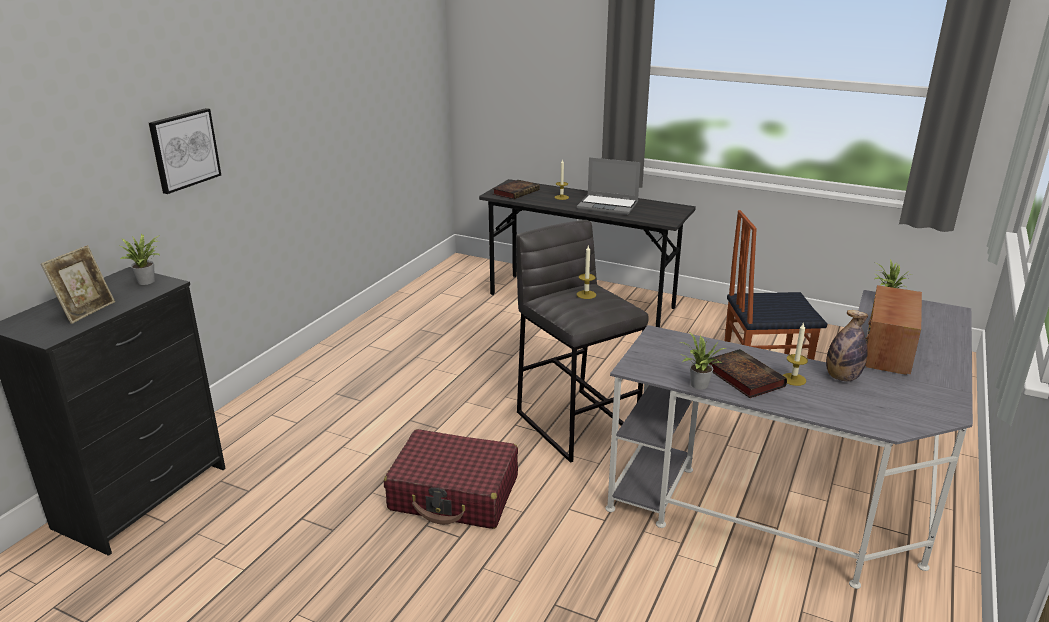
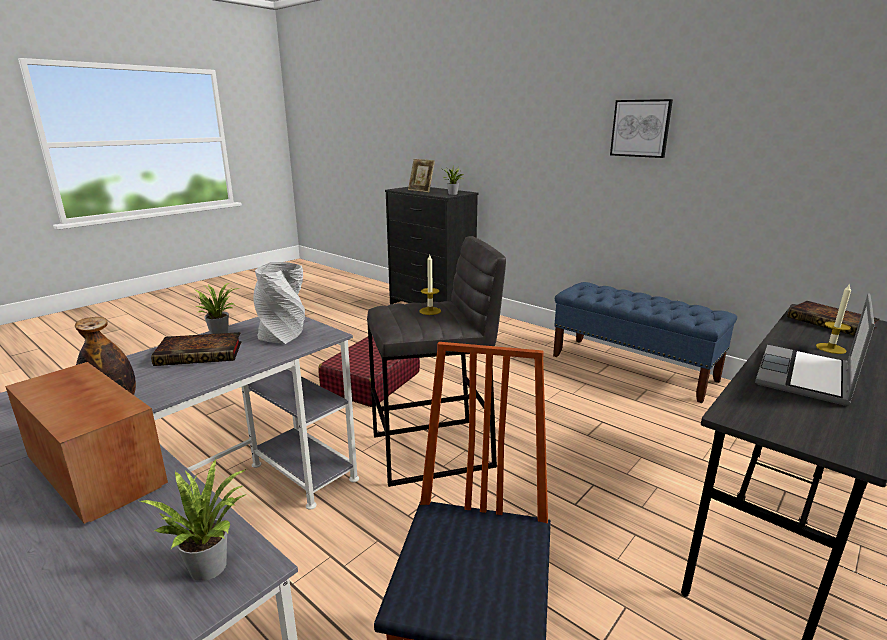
camera: 105 degrees right, 5 degrees down
(184, 150) = (535, 138): picture -> picture (640, 128)
(374, 334) = (633, 368): none -> blue bench
(676, 352) = (283, 335): none -> grey vase
(793, 379) = (158, 377): candle -> none

